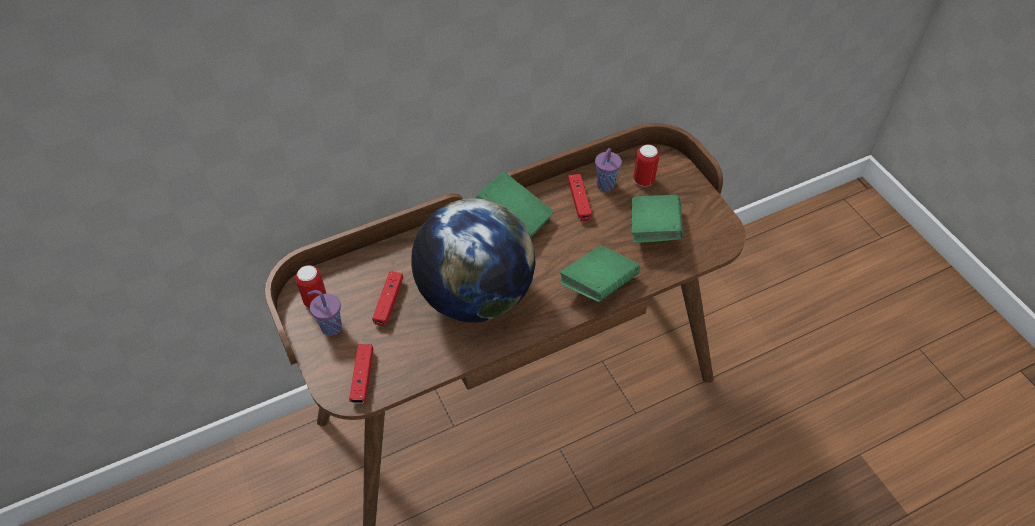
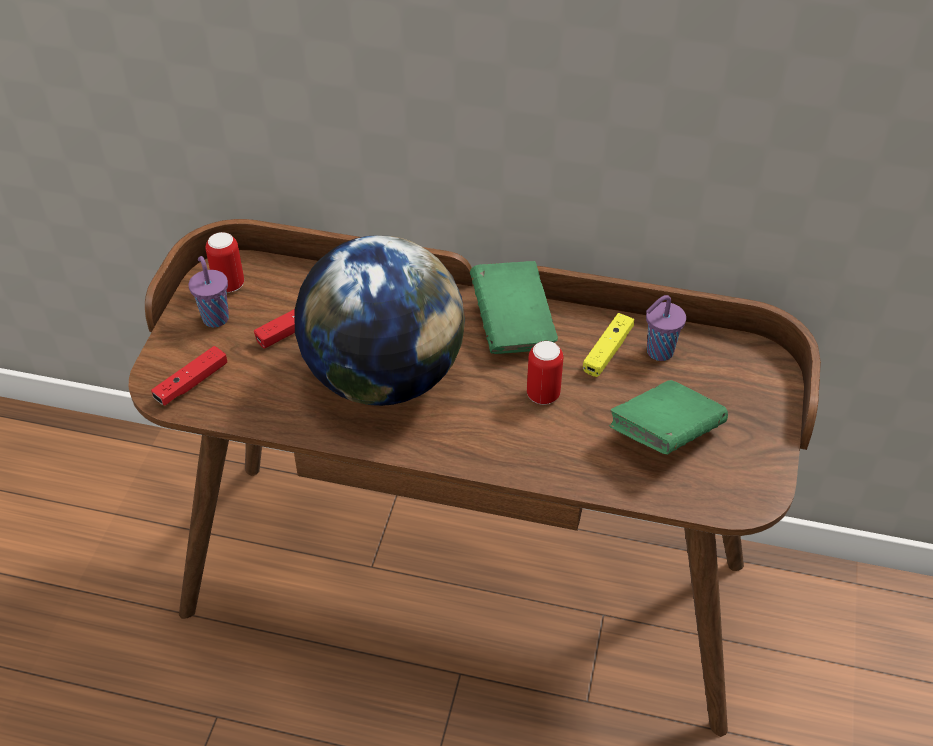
camera: 40 degrees right, 5 degrees down
(579, 201) = (607, 351): red game controller -> yellow game controller
(598, 285) = (529, 451): green book -> none
(643, 180) = (714, 374): can -> can (543, 395)

